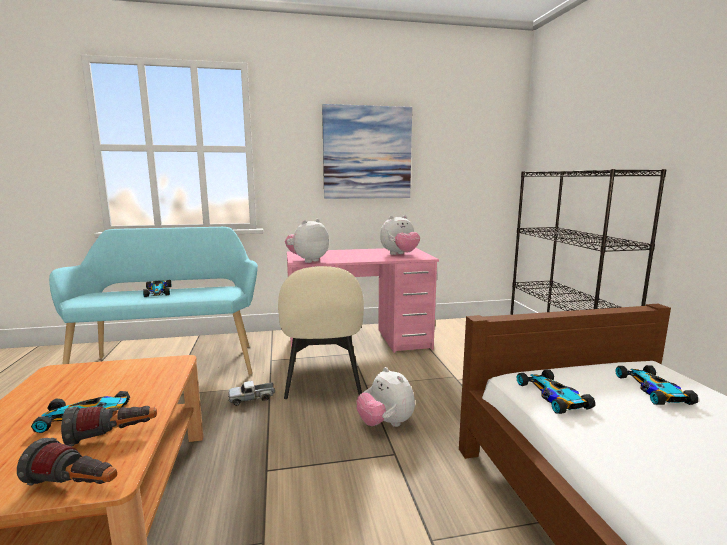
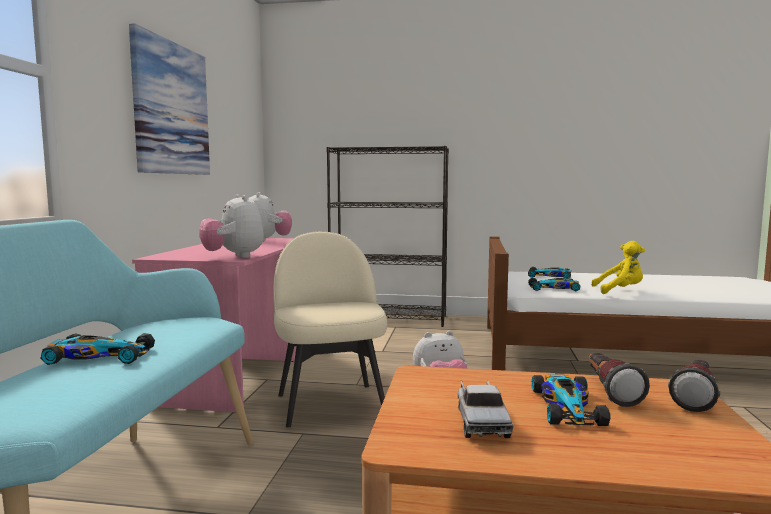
camera: 70 degrees left, 5 degrees down
(252, 398) = (328, 446): toy truck -> toy truck (481, 421)
(322, 383) = (330, 403): beige chair -> beige chair turned 120 degrees counterclockwise
(624, 456) = (620, 291): none -> yellow plush toy

